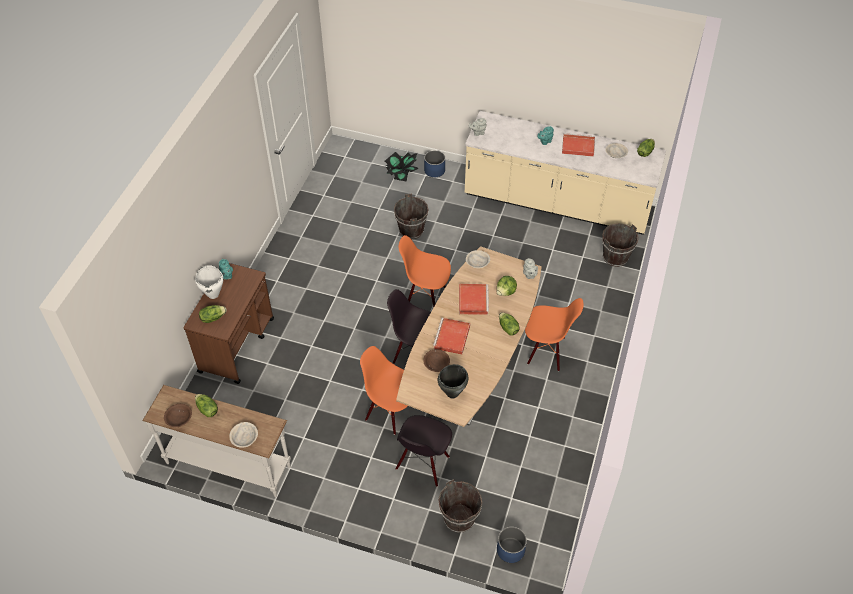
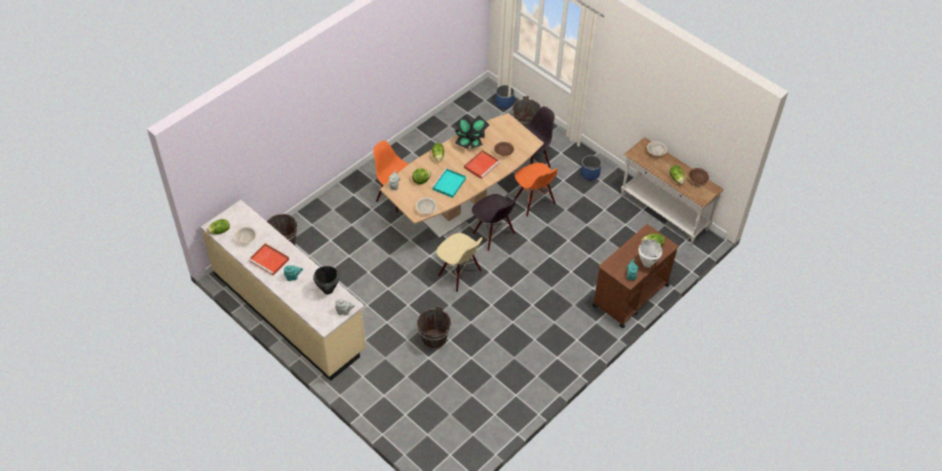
camera: 155 degrees left, 0 degrees up
(401, 175) = (407, 405): potted plant -> potted plant (470, 141)
(425, 297) = (459, 274): orange chair -> beige chair
(434, 171) = (372, 396): blue planter -> blue planter (590, 173)
(452, 393) = (504, 132): black cooking pot -> black cooking pot (328, 290)
(473, 299) = (449, 184): red tray -> turquoise tray

